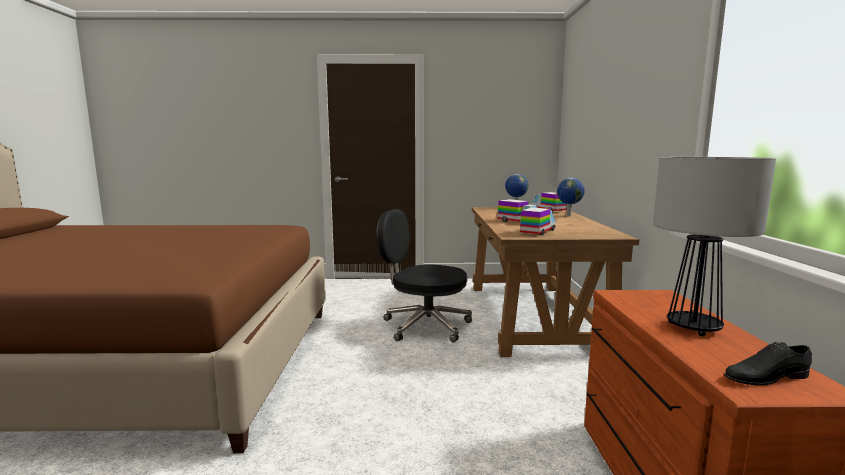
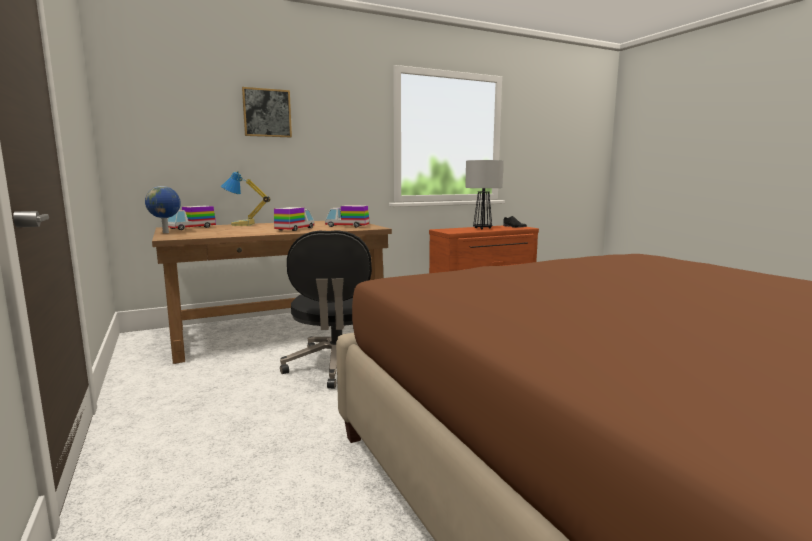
camera: 115 degrees left, 0 degrees up
(568, 216) = (243, 225): globe -> table lamp
(610, 102) = (267, 113): none -> picture

